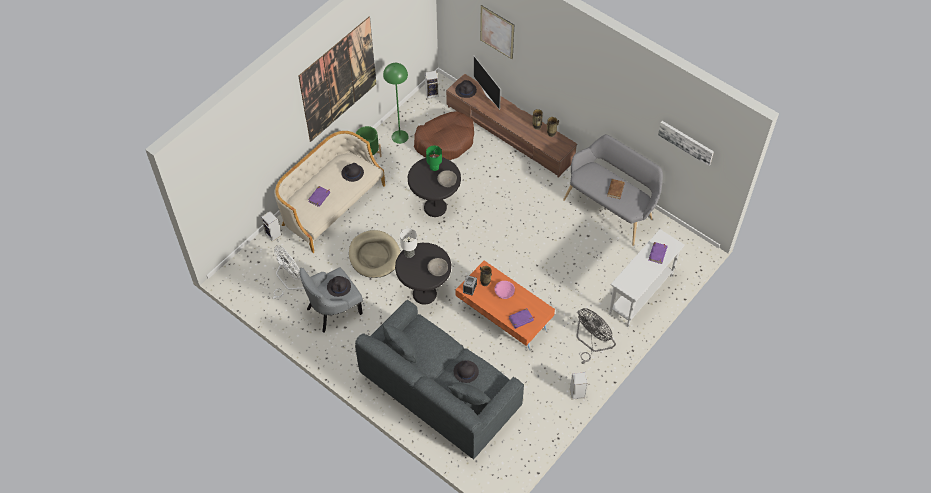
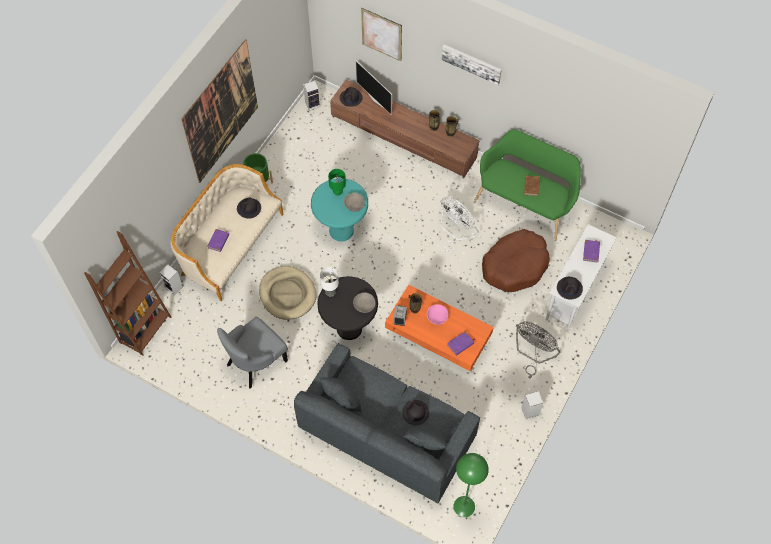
camera: 10 degrees left, 5 degrees up
(240, 267) = (145, 329): none -> brown bookcase
(288, 280) = (200, 335): white fan -> white fan (454, 230)
(339, 287) = (260, 339): black hat -> black hat (569, 288)
(399, 136) = (288, 157): green floor lamp -> green floor lamp (464, 506)
(435, 207) = (341, 231): black side table -> turquoise side table
(445, 141) = (337, 156): brown dog bed -> brown dog bed (515, 265)
(611, 208) = (525, 203): grey bench -> green bench
(686, 142) = (607, 130): picture -> picture (471, 63)

